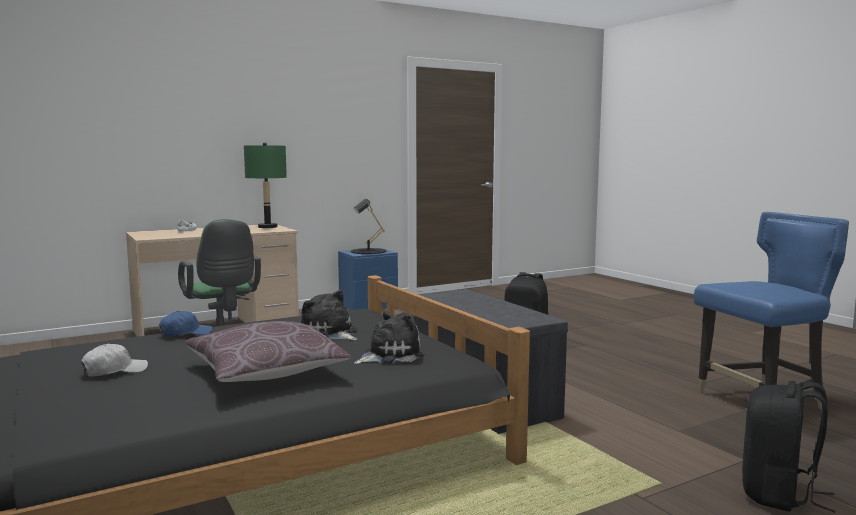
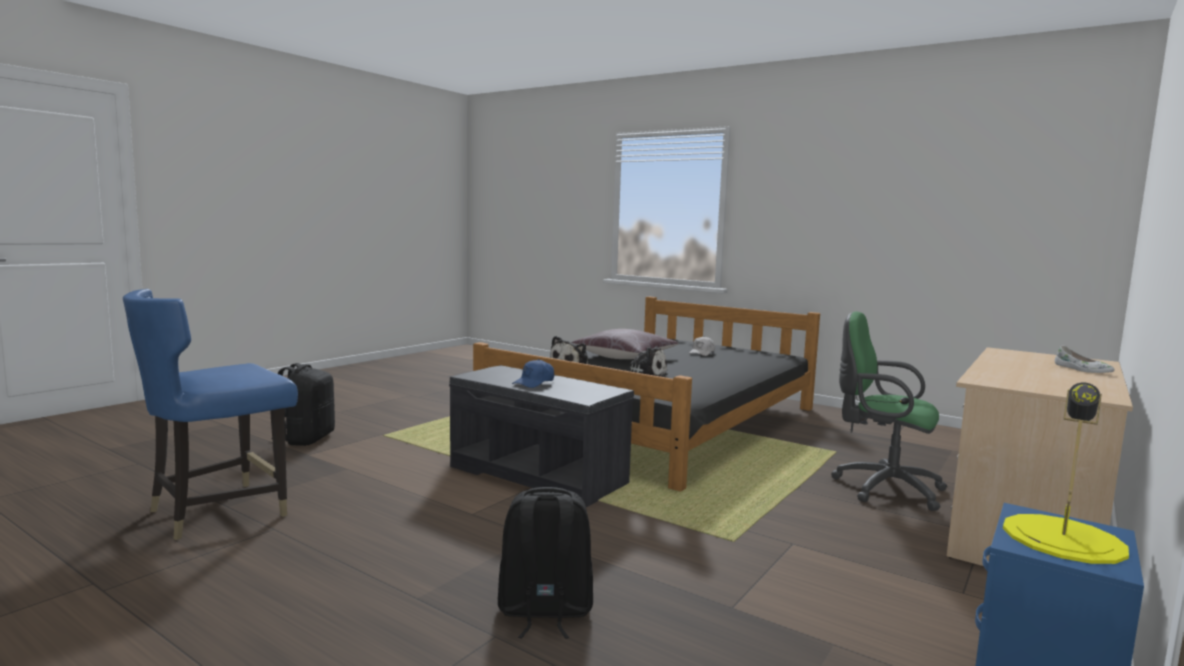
camera: 155 degrees right, 0 degrees up
(185, 333) = (740, 369): blue cap -> blue cap (534, 383)
(267, 227) = (1053, 388): green table lamp -> none
(368, 251) = (1062, 538): black table lamp -> yellow table lamp

